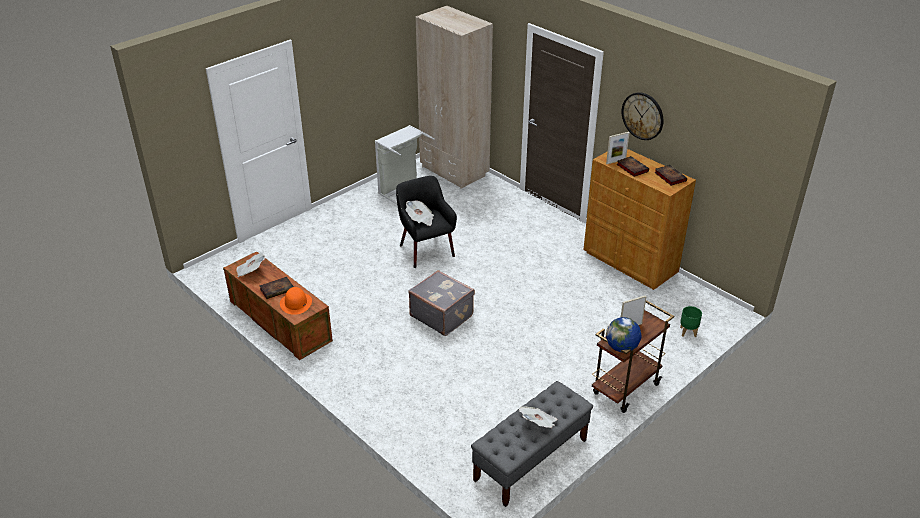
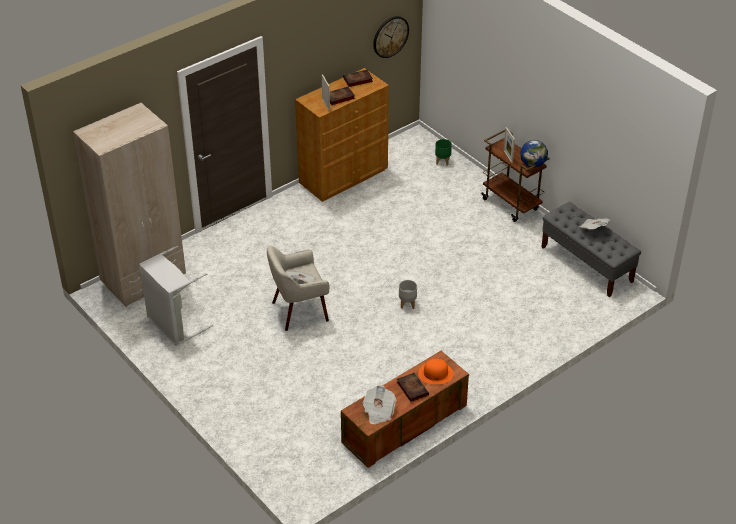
camera: 85 degrees left, 5 degrees up
(426, 250) = (299, 311): black armchair -> beige armchair
(442, 315) = (407, 304): grey suitcase -> grey planter
(642, 116) = (309, 58): wall clock -> wall clock (390, 36)

